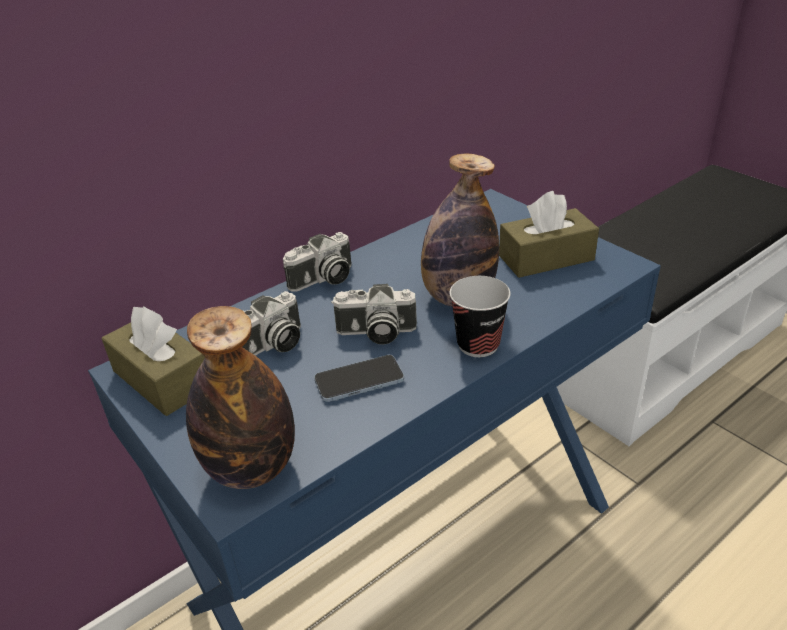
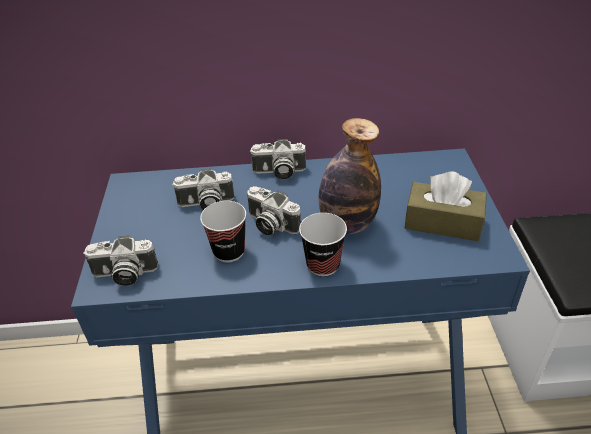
camera: 35 degrees right, 5 degrees up
(162, 379) = (136, 197): brown tissue box -> none
(252, 468) = (124, 274): bottle -> camera
(359, 380) = (229, 251): phone -> cup

